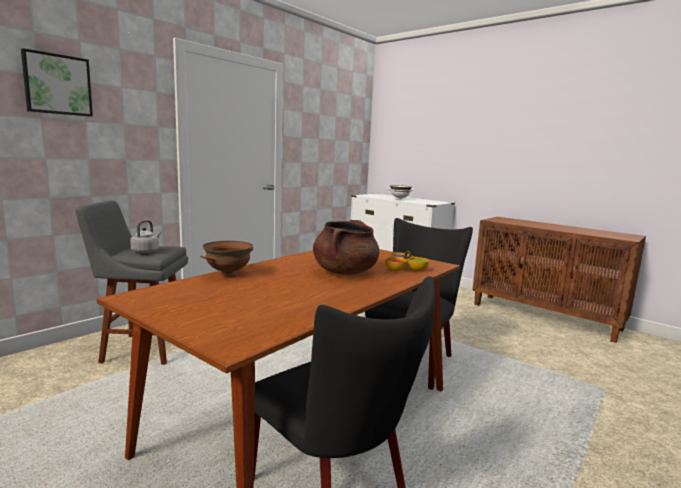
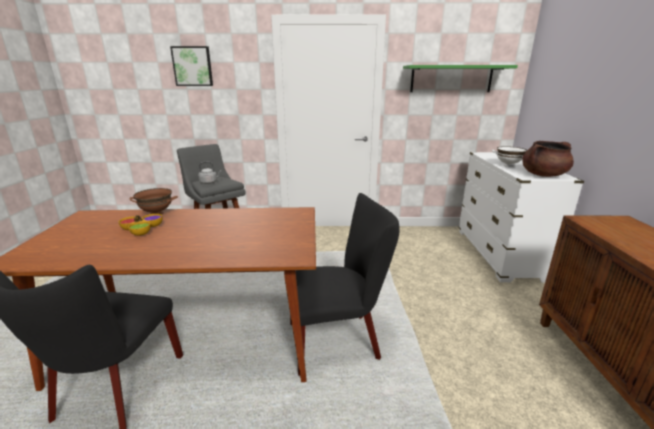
camera: 50 degrees right, 10 degrees up
(329, 130) = (451, 79): none -> green shelf
(345, 272) = (209, 236): brown cooking pot -> brown cooking pot (543, 175)
(404, 268) = (256, 249): bowl -> bowl (142, 229)

